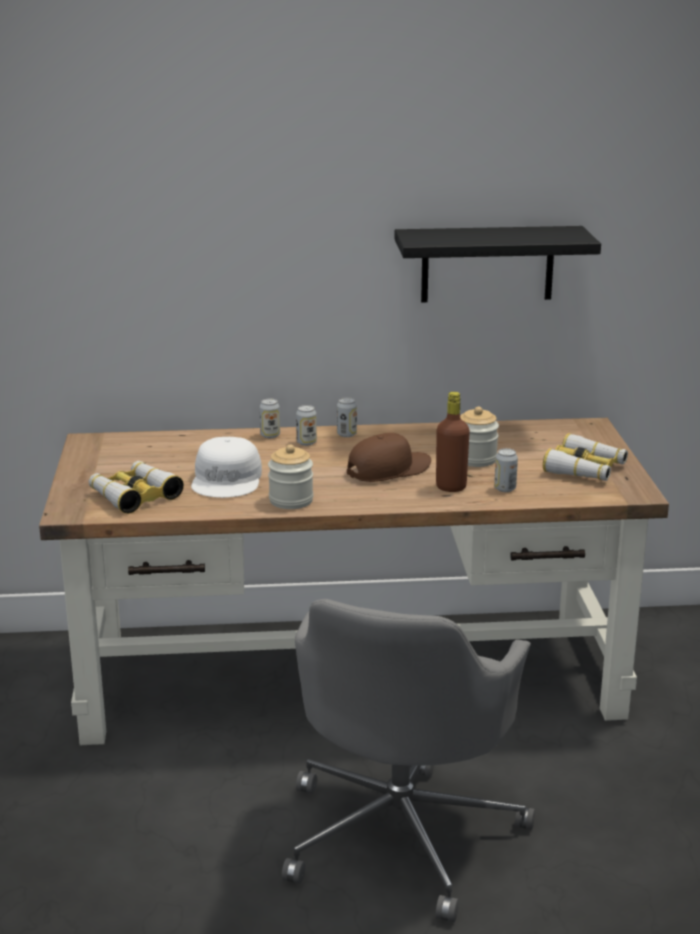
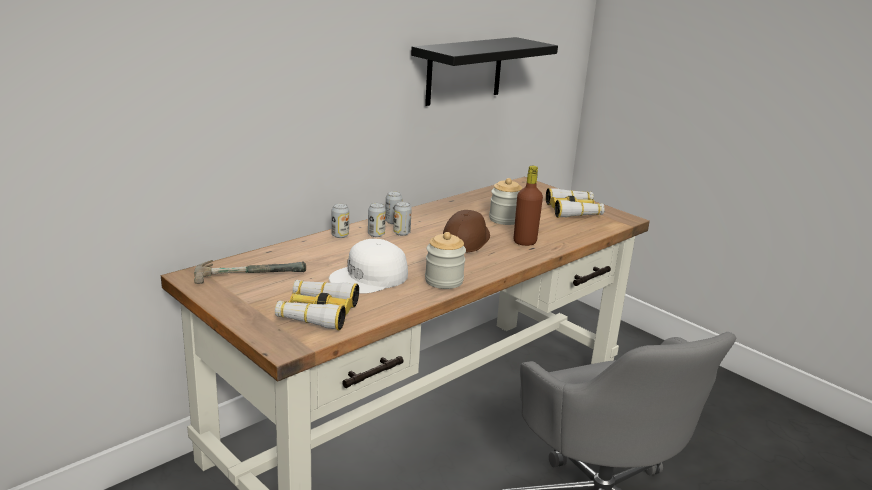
camera: 40 degrees left, 0 degrees up
(138, 448) = (249, 271): none -> hammer
(228, 480) = (370, 278): white cap -> white cap turned 90 degrees clockwise
(505, 488) = (555, 234): can -> can (401, 233)

